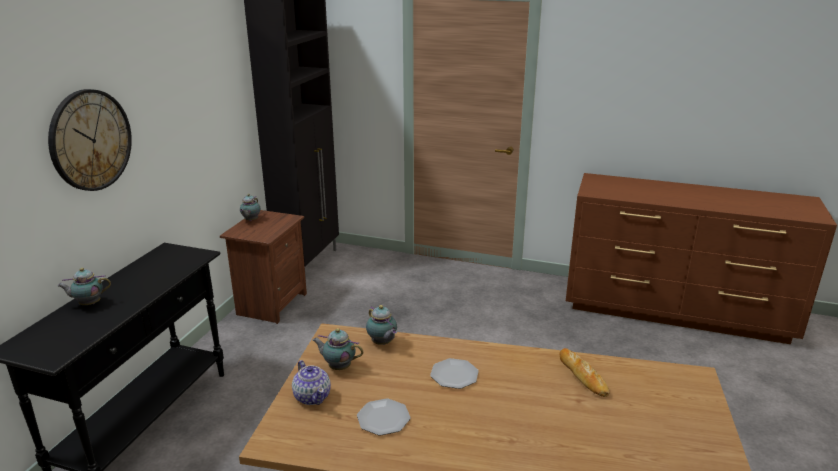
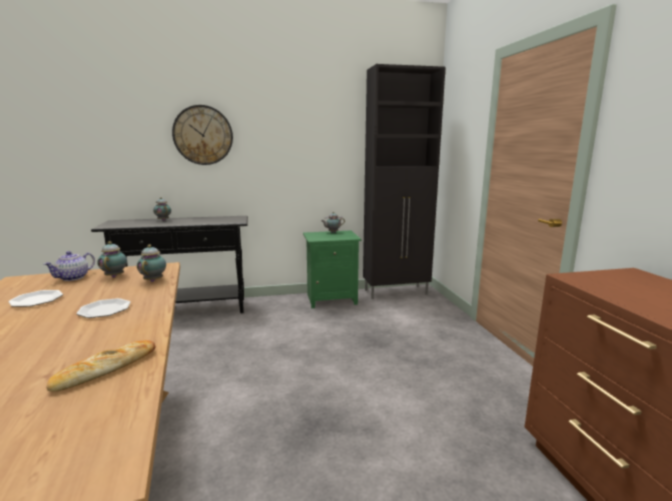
camera: 60 degrees right, 10 degrees down
(270, 304) = (331, 299): brown nightstand -> green nightstand
(382, 343) = (154, 280): teapot -> teapot turned 150 degrees clockwise

